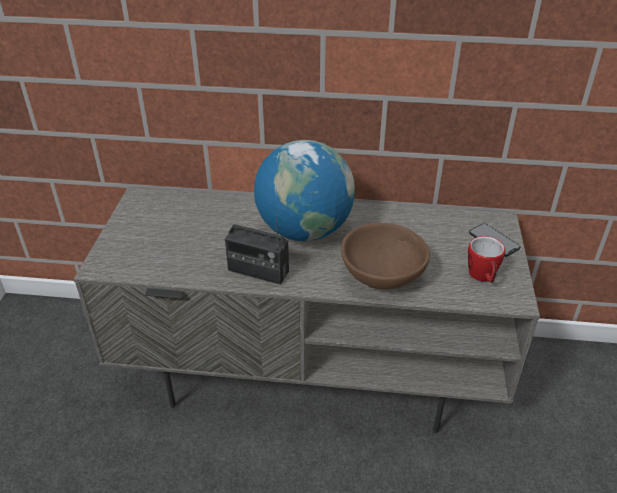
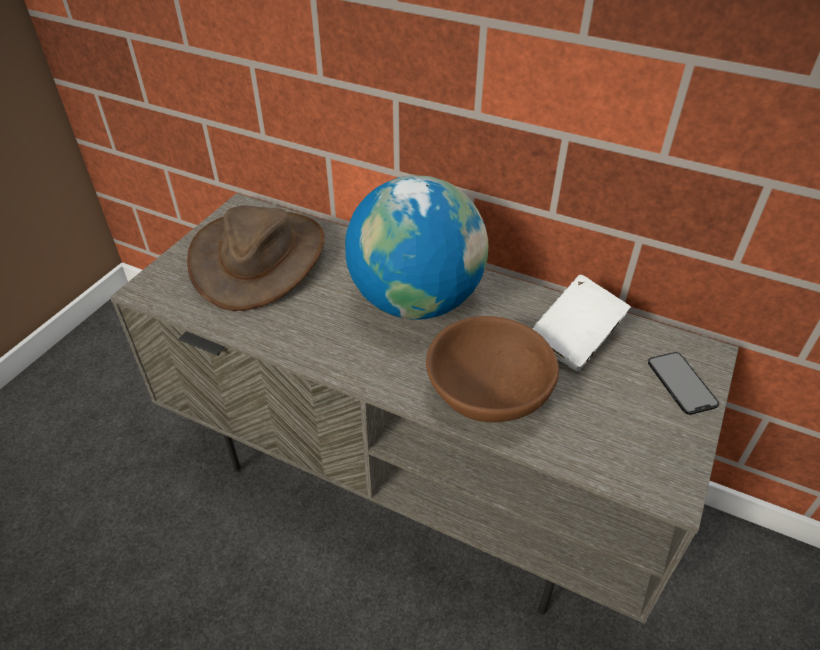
camera: 20 degrees right, 5 degrees up
(174, 227) = (258, 258): none -> brown hat
(258, 271) = (326, 344): radio -> none
(419, 230) = (575, 339): none -> white book
(483, 277) = (636, 438): mug -> none

